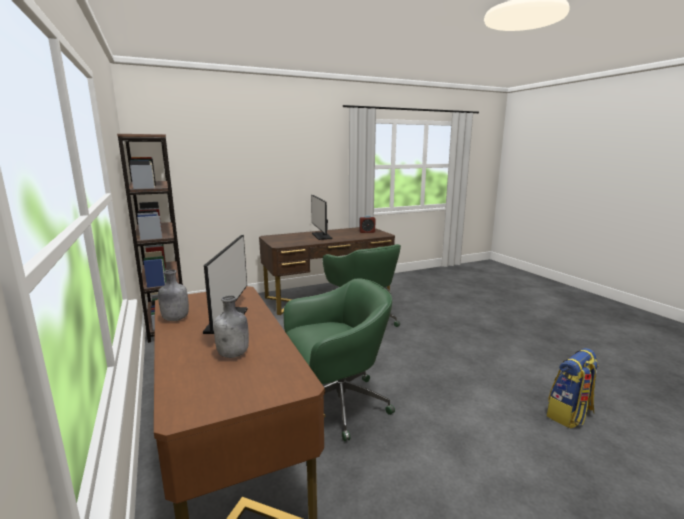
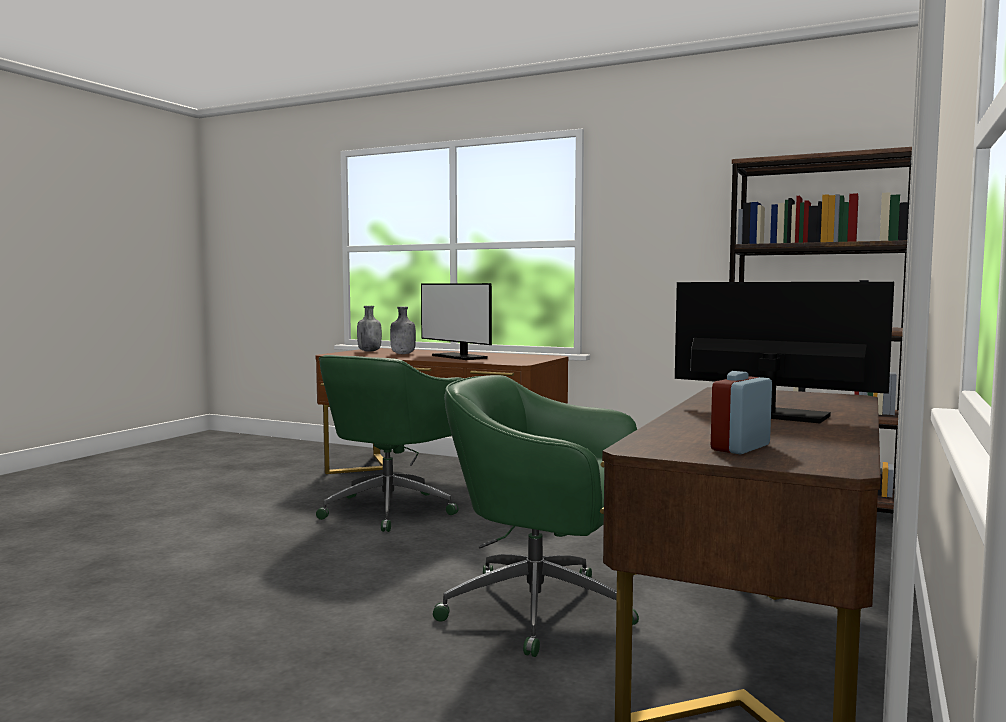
camera: 140 degrees right, 10 degrees down
(175, 319) = (500, 354): grey bottle -> grey bottle (369, 351)
(569, 415) = (52, 574): backpack -> none

